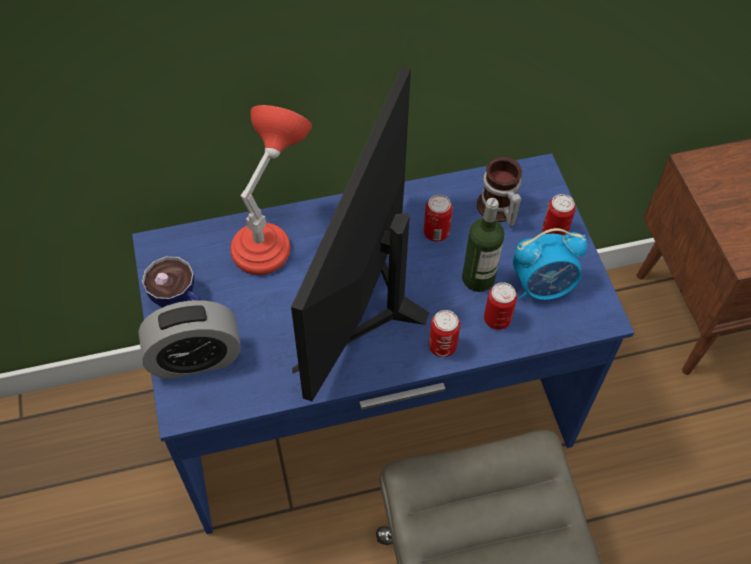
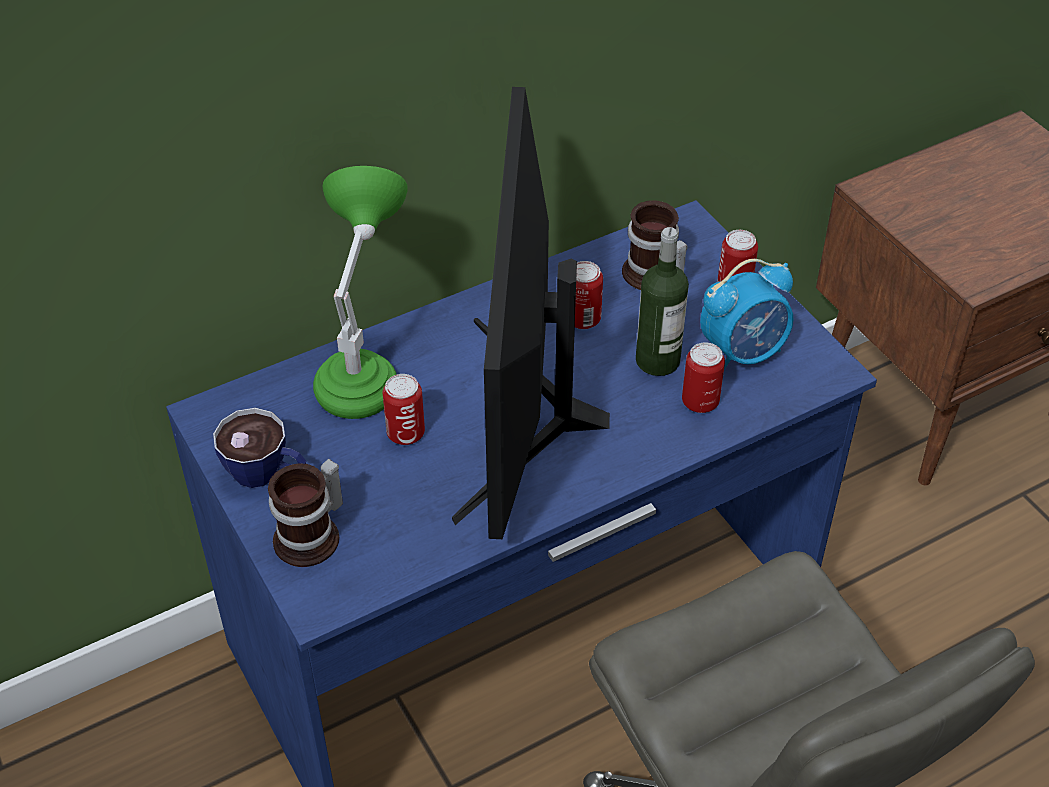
camera: 15 degrees left, 10 degrees down
(195, 358) = (313, 537): alarm clock -> mug
(270, 238) = (364, 371): red table lamp -> green table lamp
(442, 346) = (641, 448): can -> can (405, 433)

